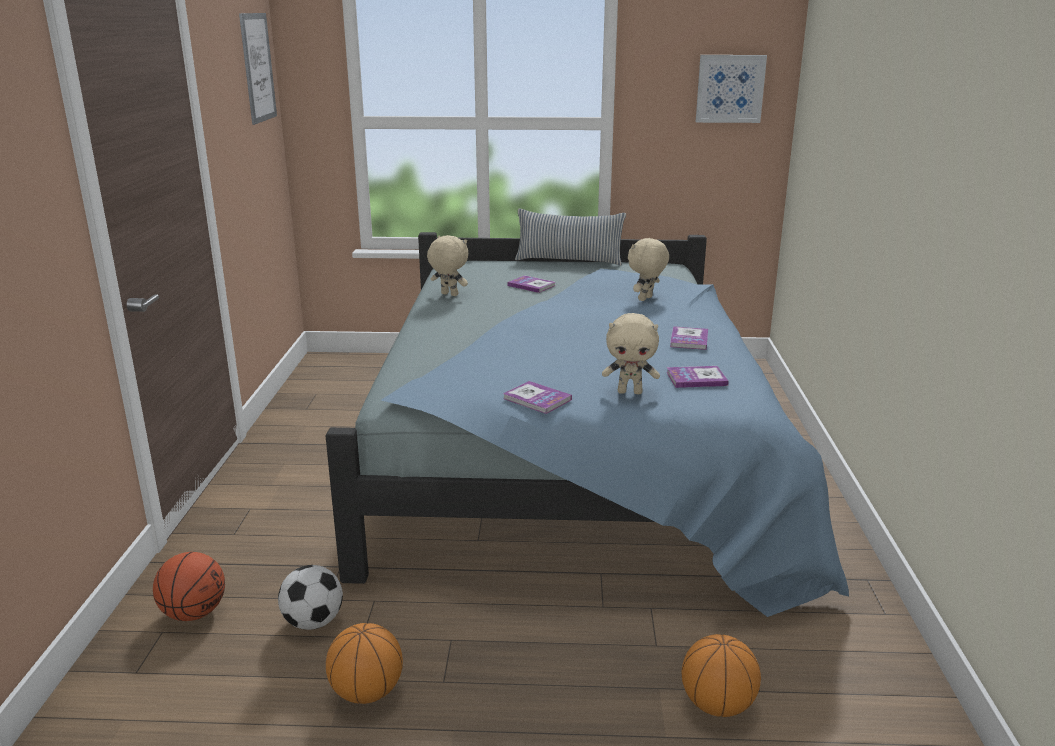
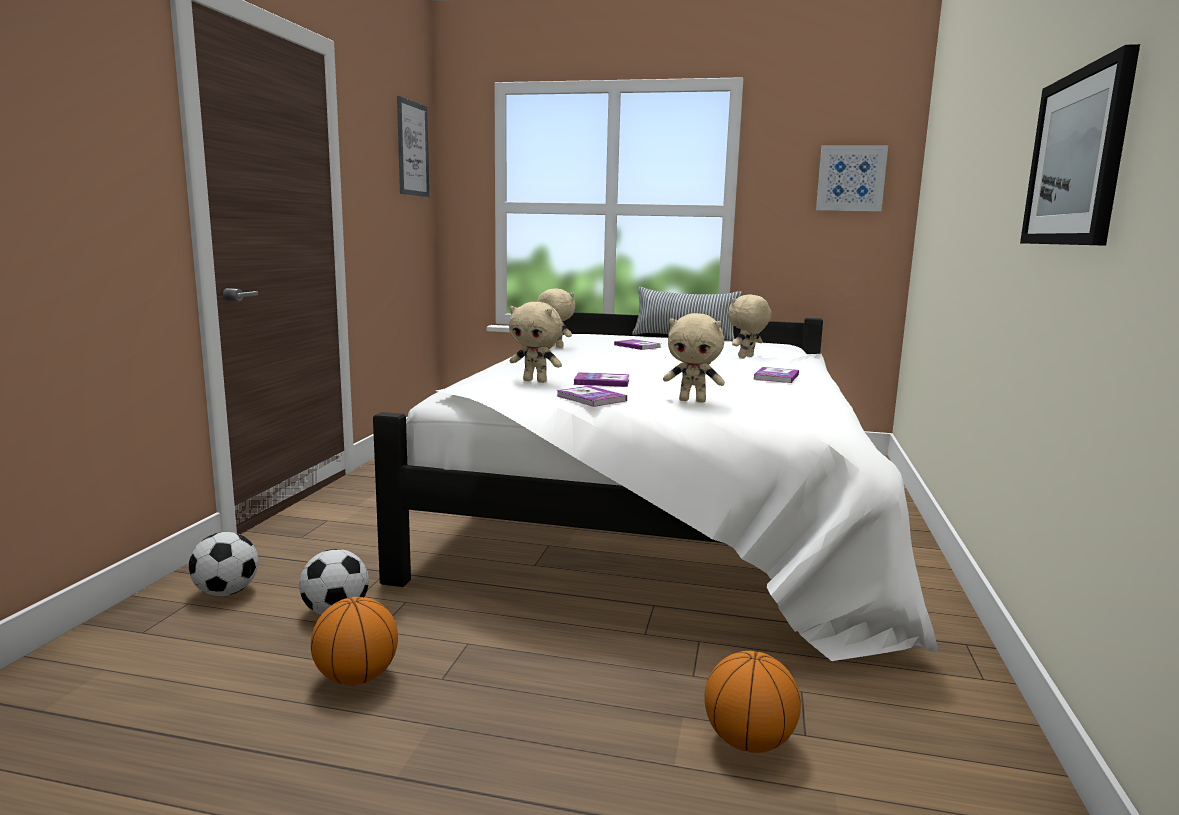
camera: 10 degrees right, 10 degrees down
(194, 613) = (226, 592): basketball -> football
(470, 372) = (536, 381): none -> beige plush toy
(574, 457) = (661, 511): blue bed -> white bed
(696, 378) = (770, 398): book -> book (602, 382)
(972, 190) = (1077, 159): none -> picture

